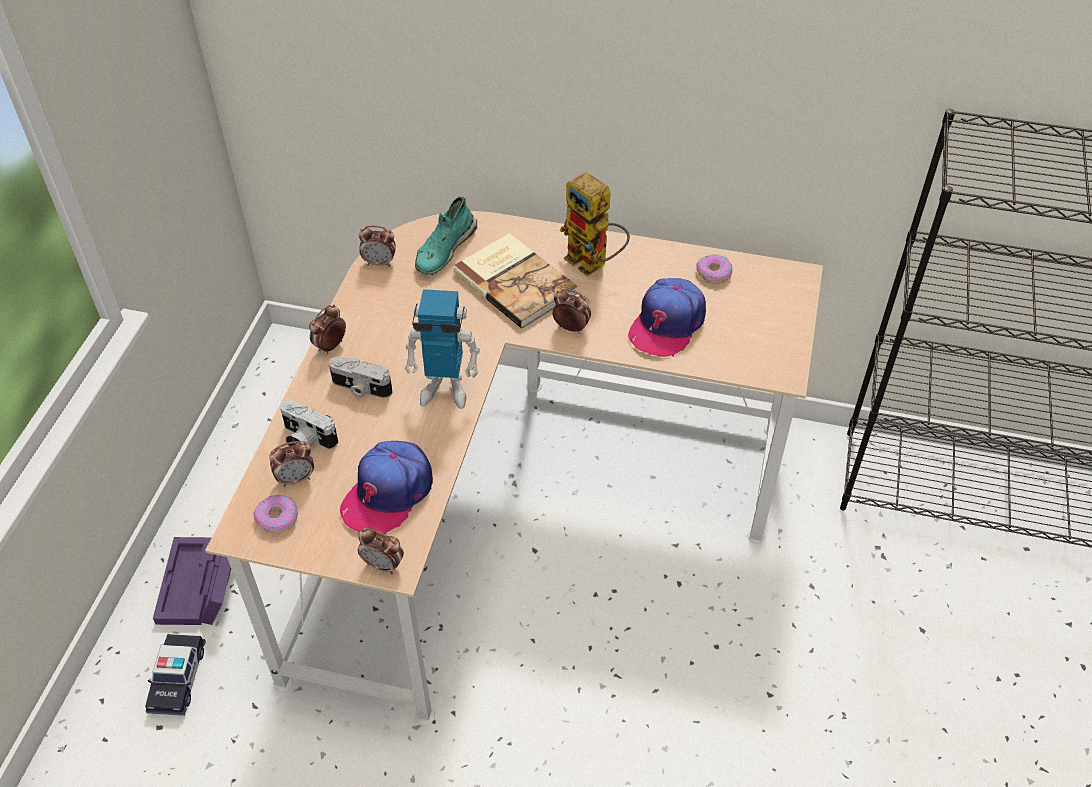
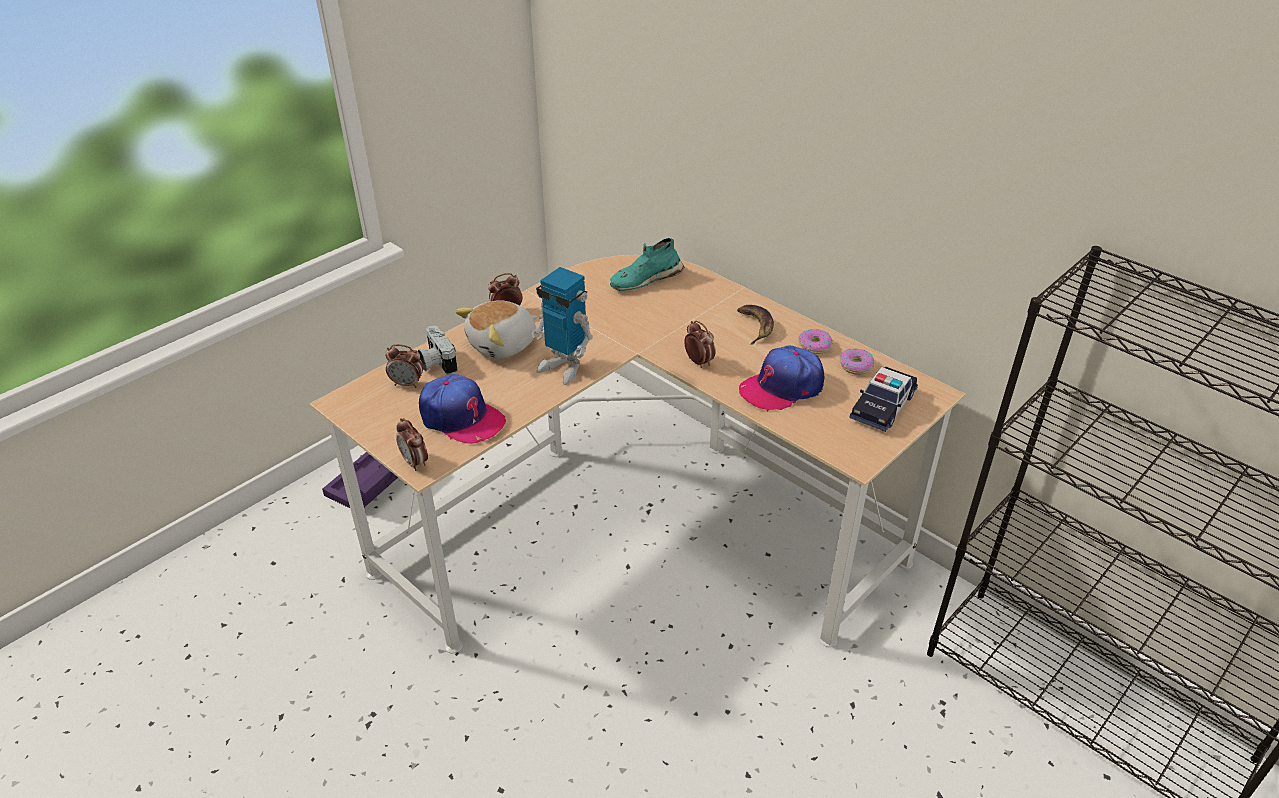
camera: 30 degrees right, 10 degrees down
(178, 678) = (309, 537): toy car -> toy car (883, 406)
(277, 518) = (372, 403): donut -> donut (814, 346)
(360, 388) = (503, 345): camera -> plush toy
(380, 262) = (589, 272): alarm clock -> none
(388, 493) = (461, 418): cap -> cap turned 120 degrees counterclockwise
(516, 281) = (682, 317): book -> none
(594, 264) = (756, 326): toy robot -> banana

